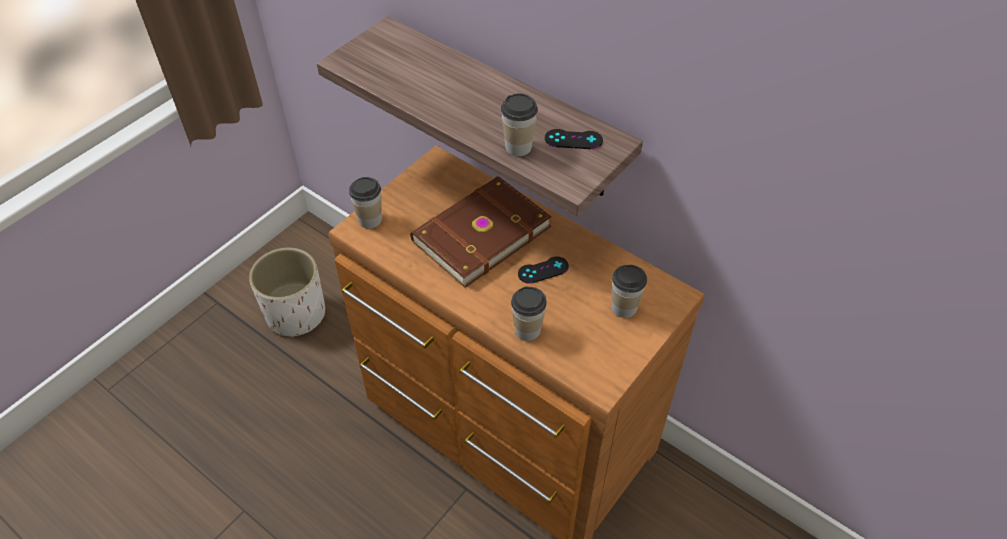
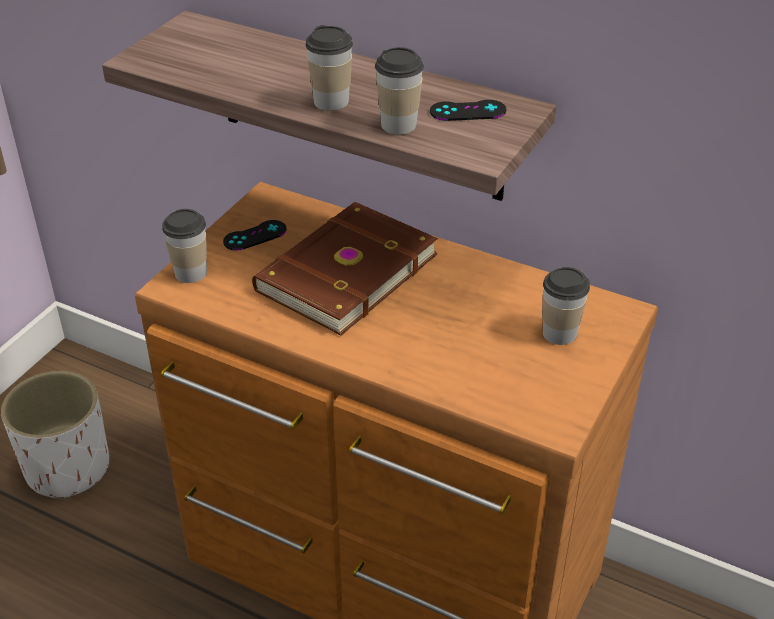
camera: 10 degrees left, 10 degrees down
(527, 330) = (439, 375): cup -> cup (331, 102)
(543, 270) = (440, 304): black game controller -> black game controller (255, 235)

